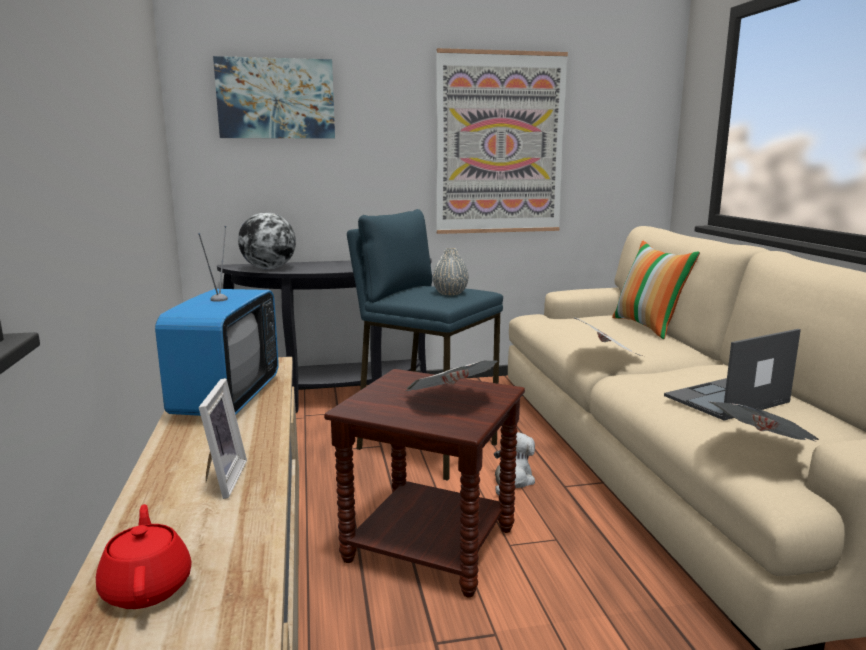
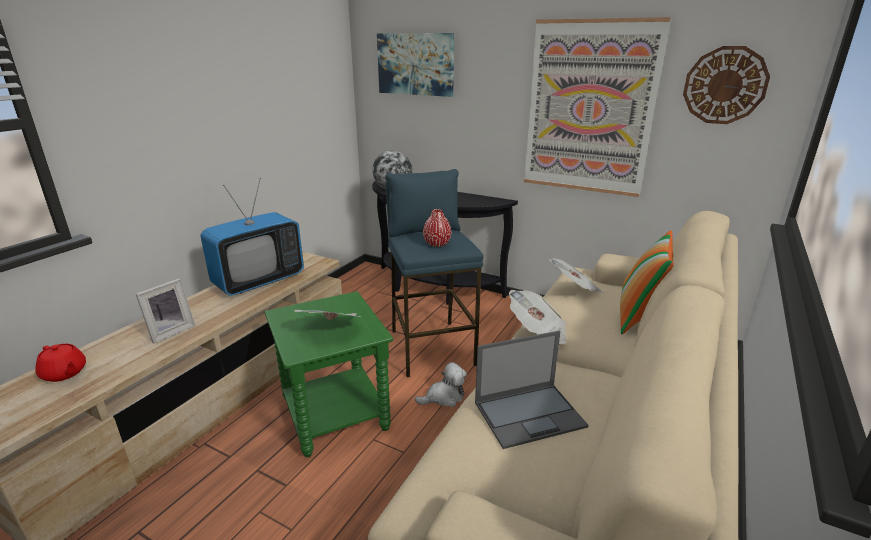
camera: 40 degrees right, 10 degrees up
(147, 587) = (64, 373): red teapot -> red teapot turned 105 degrees clockwise
(428, 546) = (334, 414): brown side table -> green side table
(450, 293) = (437, 244): grey vase -> red vase
(616, 115) = (724, 85): none -> wall clock
(725, 399) = (530, 414): laptop -> laptop turned 150 degrees clockwise
(761, 448) = (454, 467): newspaper -> newspaper (575, 289)

